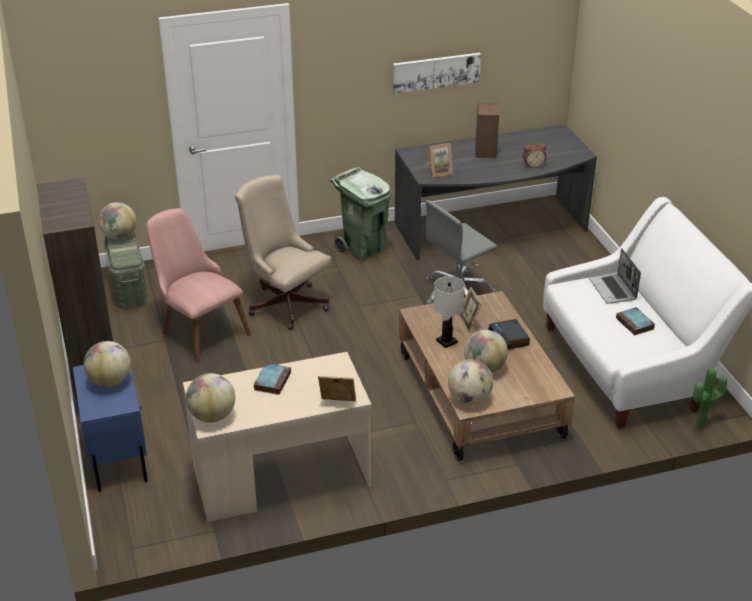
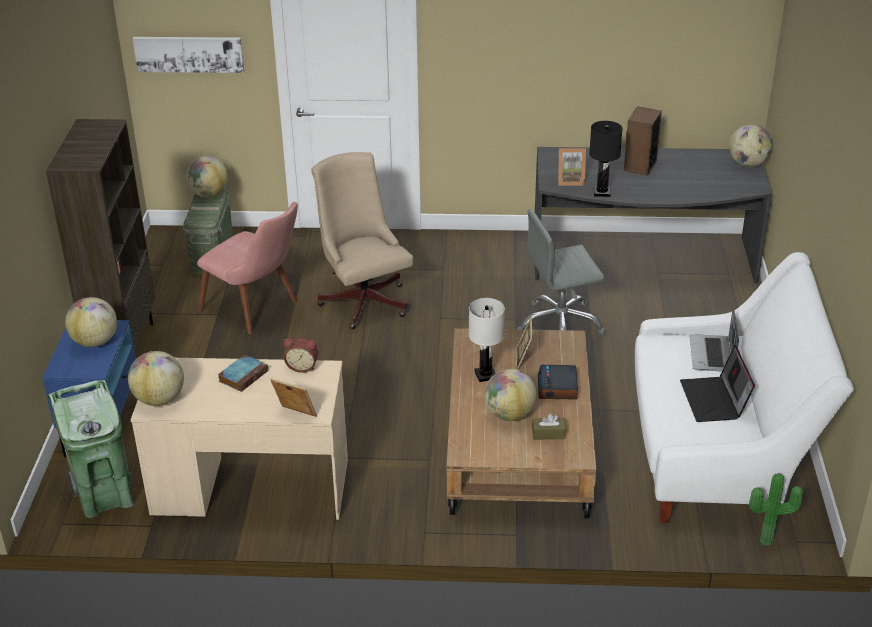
camera: 20 degrees right, 0 degrees up
(199, 329) = (258, 310): pink chair -> pink chair turned 150 degrees clockwise
(363, 250) = (481, 257): green trash can -> green trash can (105, 497)
(436, 72) = (592, 63): picture -> picture (189, 53)
(469, 177) = (602, 192): none -> black table lamp
(469, 399) = (471, 445): globe -> globe (748, 164)
(523, 377) = (548, 434): none -> brown tissue box
(533, 165) = (687, 190): alarm clock -> alarm clock (302, 366)
(635, 324) = (715, 401): book -> laptop

